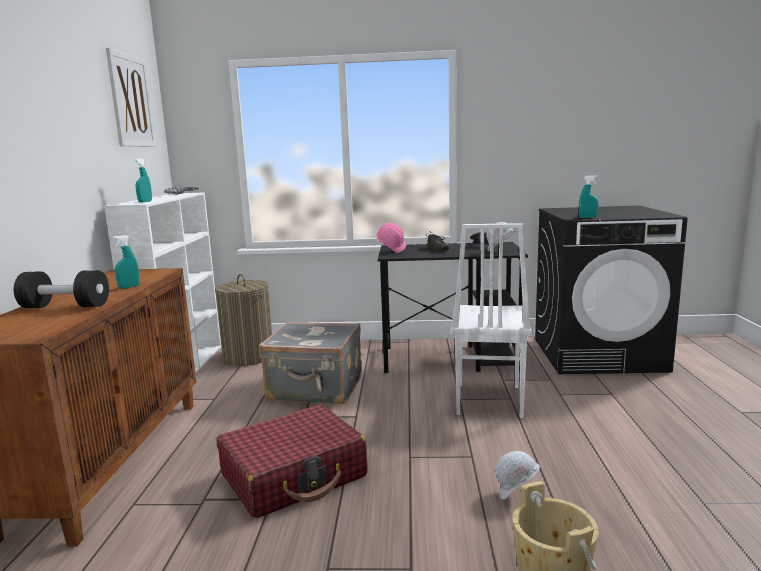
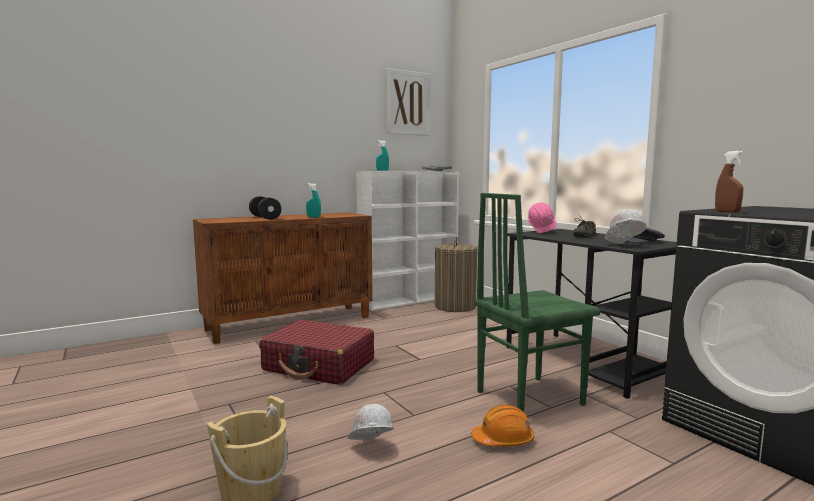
camera: 55 degrees right, 5 degrees down
(316, 389) = (440, 336): grey suitcase -> none
(487, 400) = (527, 397): white chair -> green chair
(545, 433) = (503, 440): none -> orange hard hat
(587, 217) = (727, 211): turquoise spray bottle -> brown spray bottle

